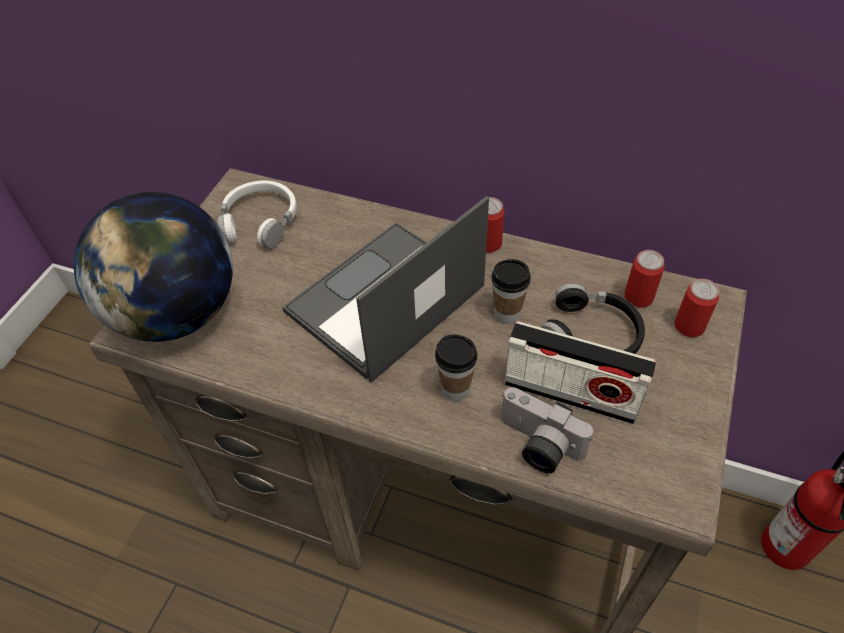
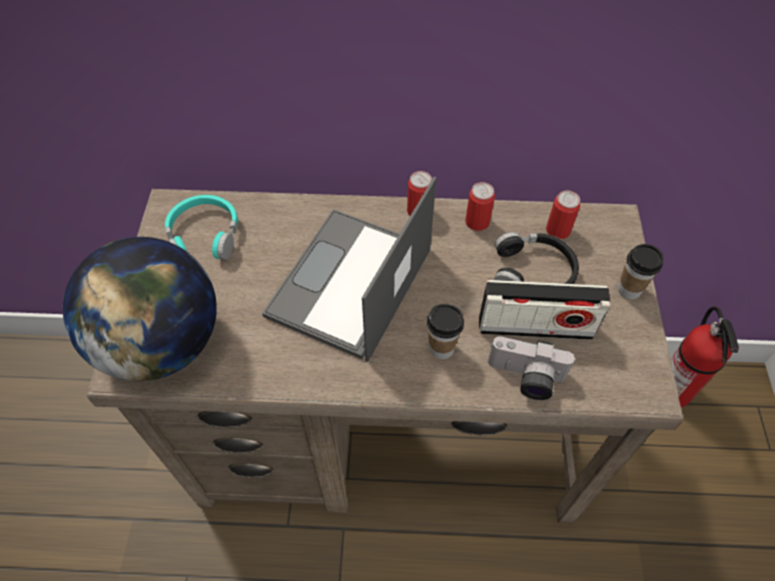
camera: 20 degrees left, 5 degrees up
(260, 222) = (204, 236): white headphones -> turquoise headphones
(507, 314) = (458, 270): cup -> cup (629, 290)
(689, 326) = (605, 246): can -> can (477, 222)

